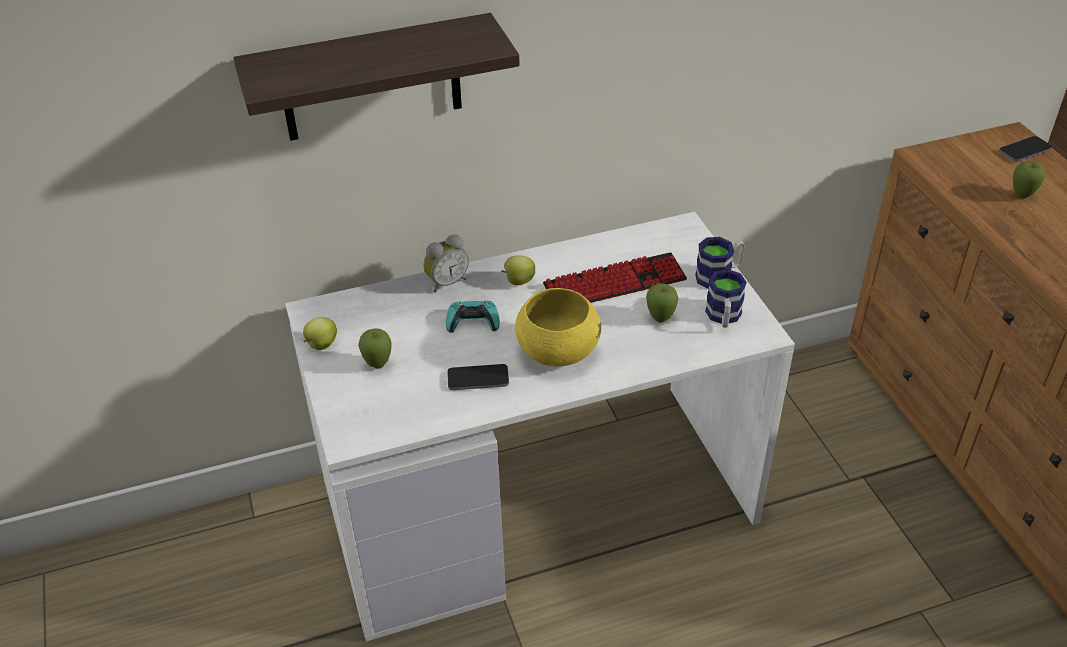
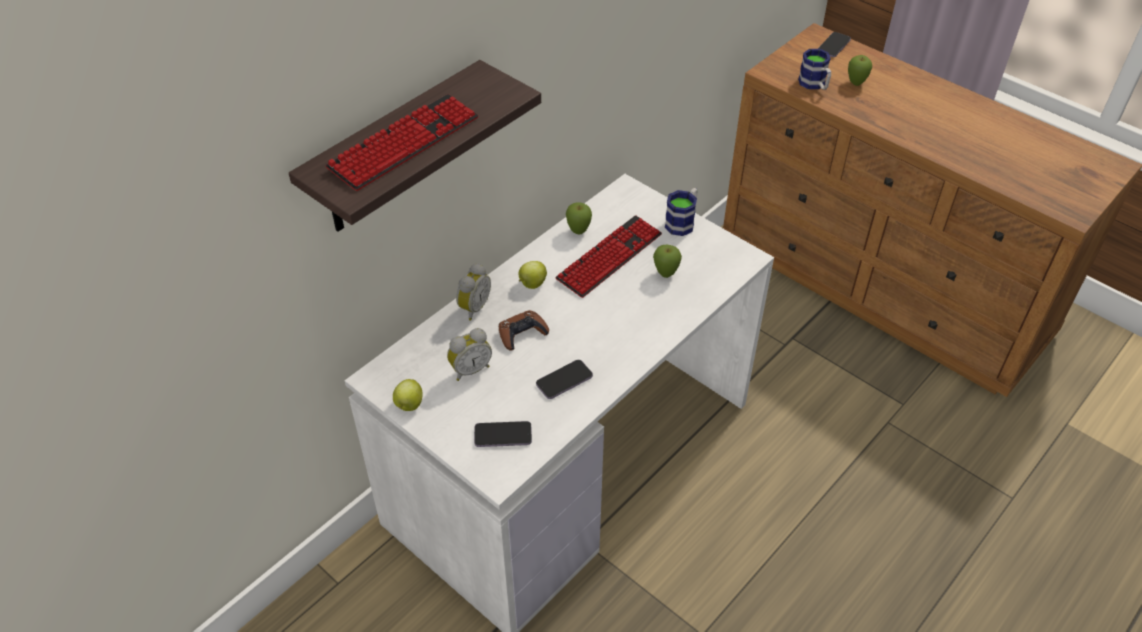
camera: 30 degrees left, 5 degrees up
(351, 61) = (404, 143): none -> keyboard
(378, 365) = (472, 402): apple -> apple (578, 232)
(381, 405) = (503, 435): none -> phone
(399, 335) = (470, 369): none -> alarm clock
(473, 322) = (522, 333): turquoise game controller -> brown game controller
(557, 352) = (608, 332): yellow bowl -> none
(723, 317) = (710, 255): mug -> mug (815, 85)

